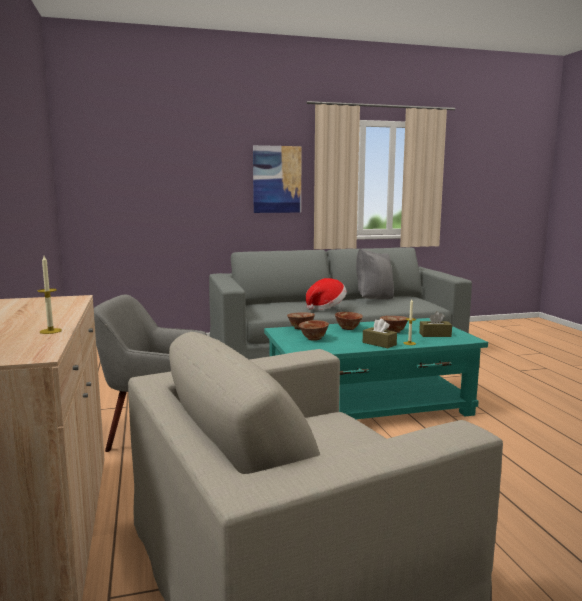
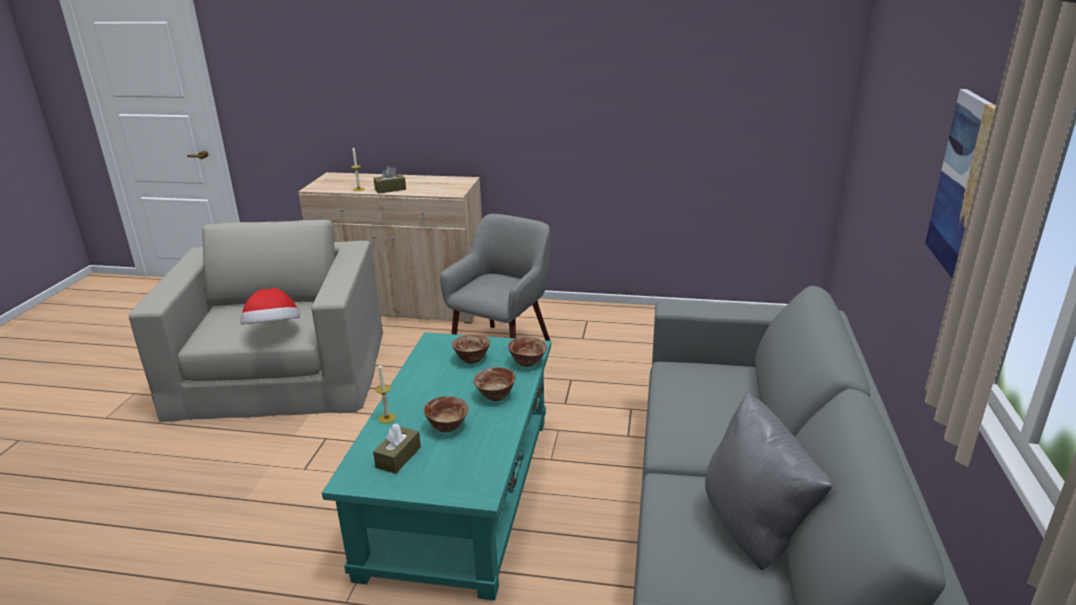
camera: 115 degrees right, 15 degrees up
(326, 307) = (694, 439): hat -> hat (274, 331)
(379, 344) = (408, 395): brown tissue box -> brown tissue box (390, 189)

